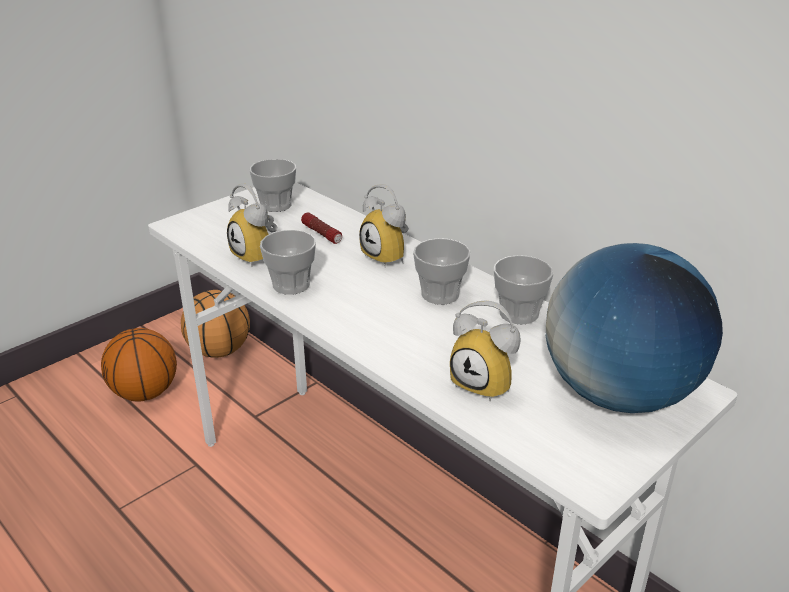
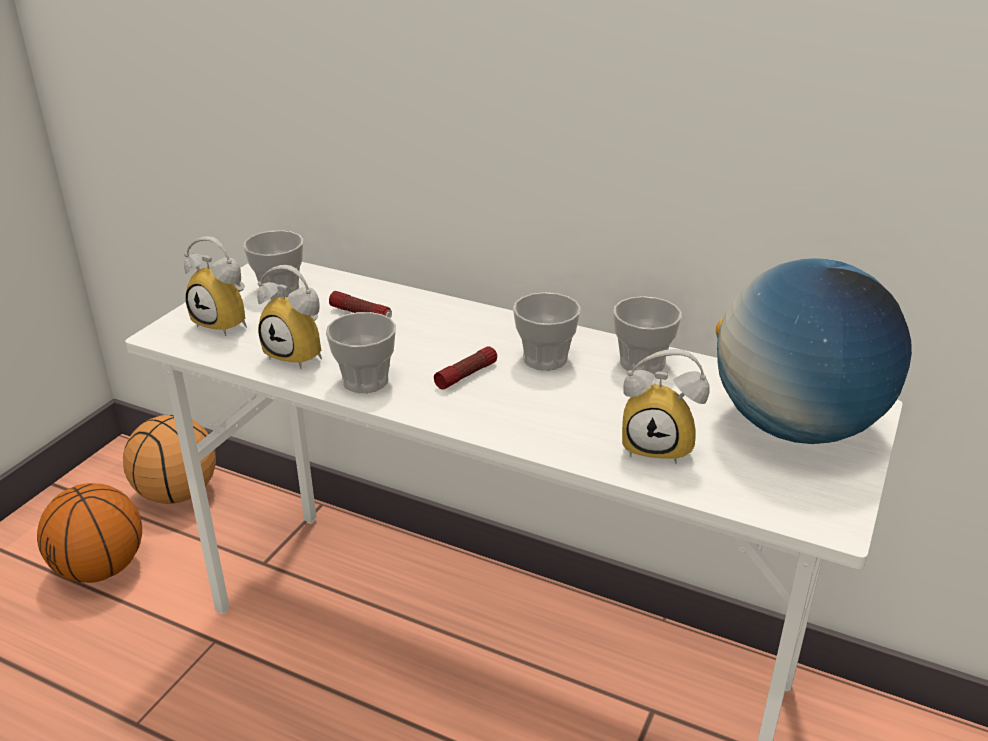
camera: 20 degrees left, 0 degrees up
(369, 295) = (466, 375): none -> flashlight
(389, 257) = (459, 327): alarm clock -> alarm clock (228, 323)

